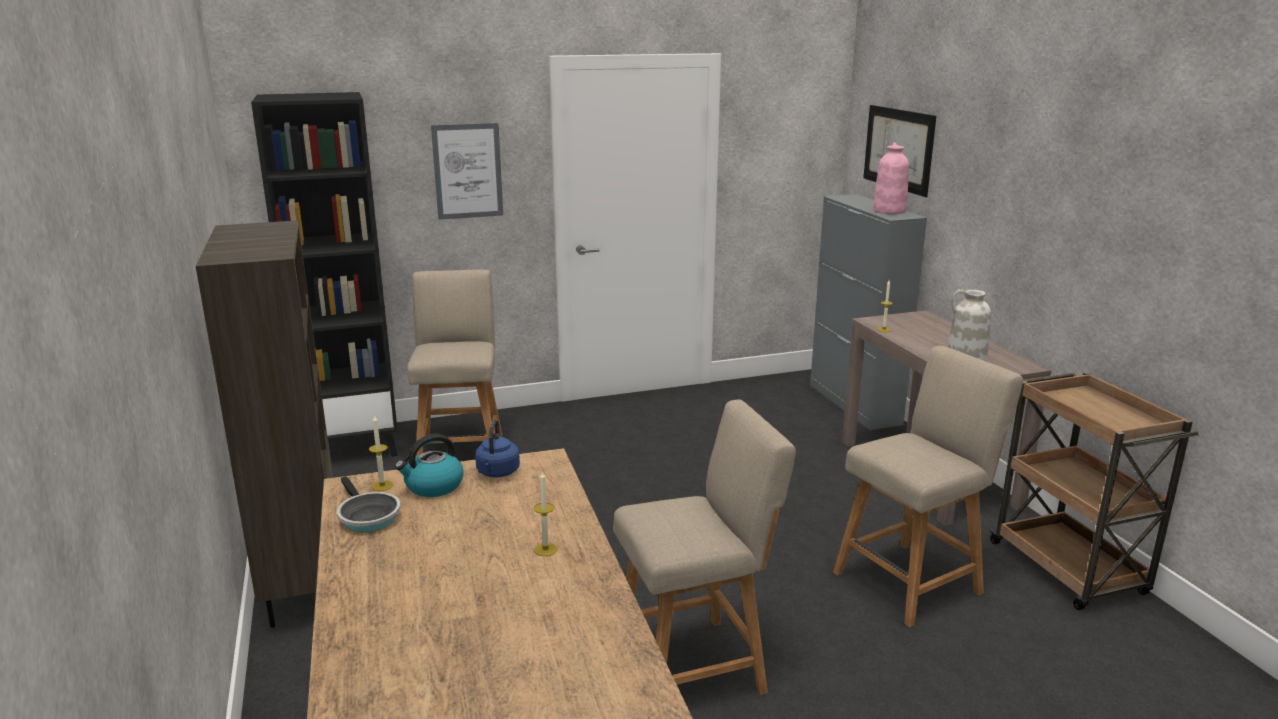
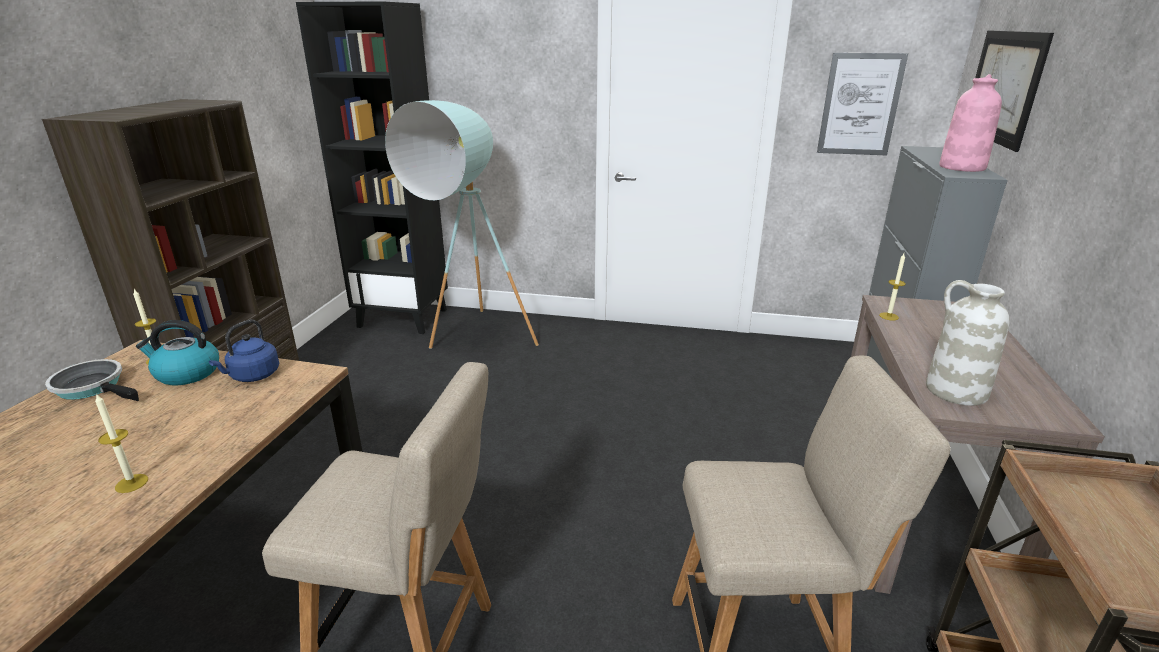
camera: 30 degrees right, 5 degrees up
(367, 516) = (93, 387): frying pan -> frying pan turned 120 degrees clockwise
(461, 450) = (470, 342): beige chair -> turquoise floor lamp
(467, 171) = (515, 87): picture -> picture (860, 105)

